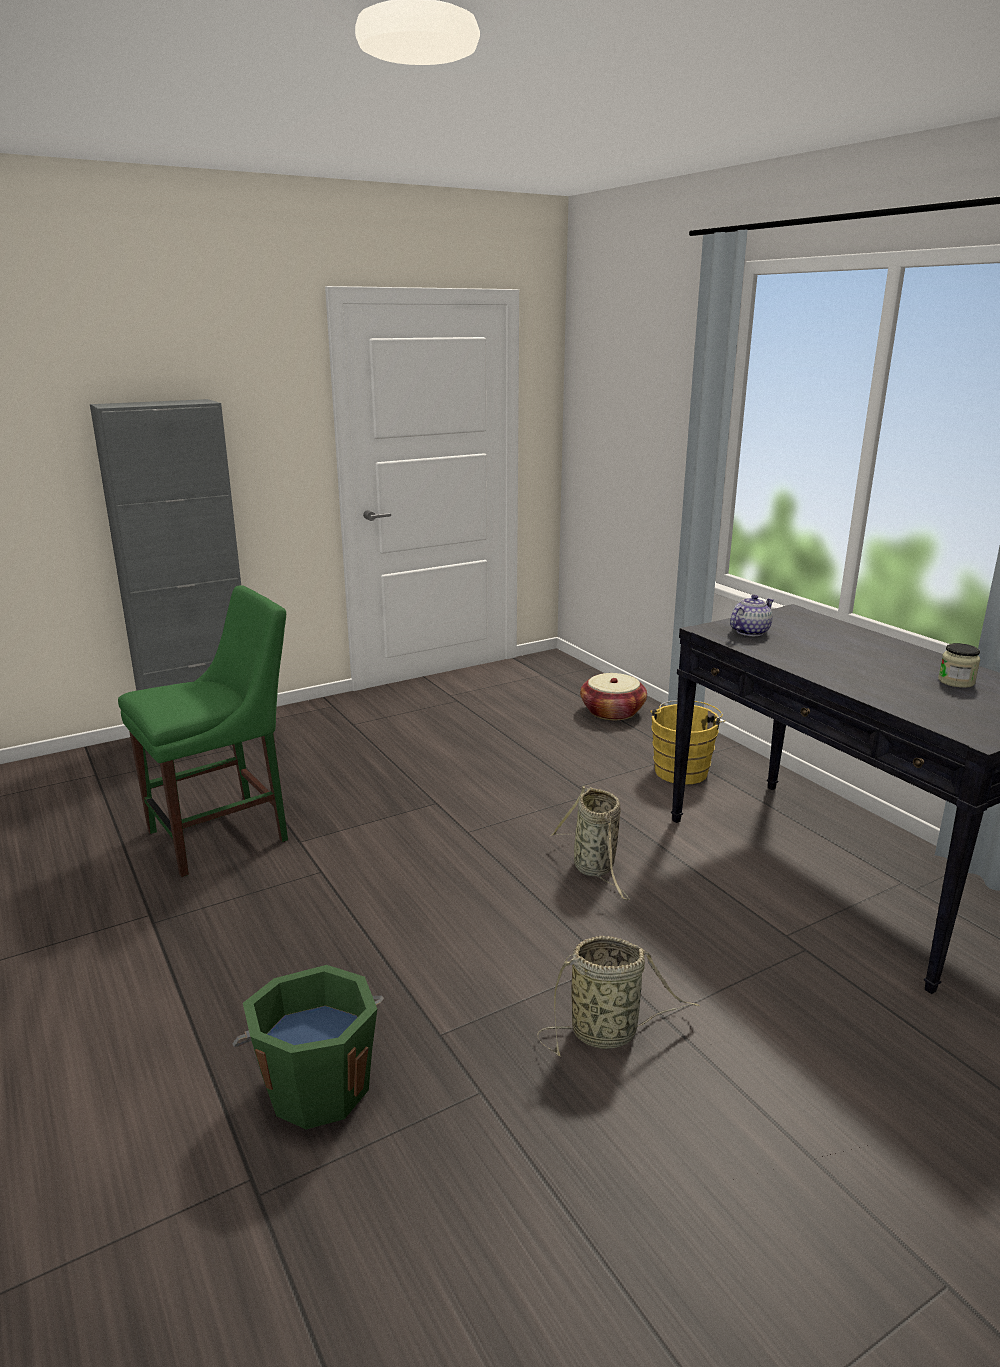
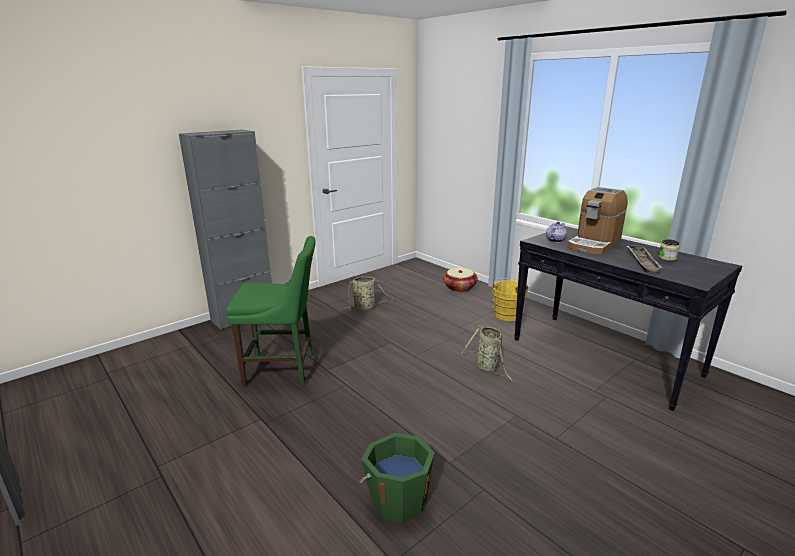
camera: 10 degrees left, 0 degrees up
(225, 834) = (283, 370): green chair -> green chair turned 45 degrees clockwise
(608, 1032) = (533, 450): basket -> basket (366, 307)
(823, 644) = (594, 244): none -> coffee machine
(896, 684) = (642, 261): none -> tray

